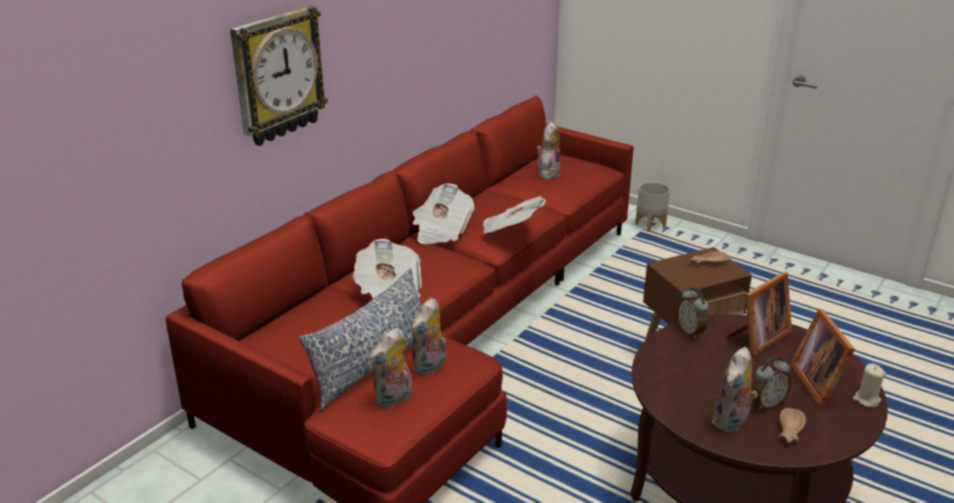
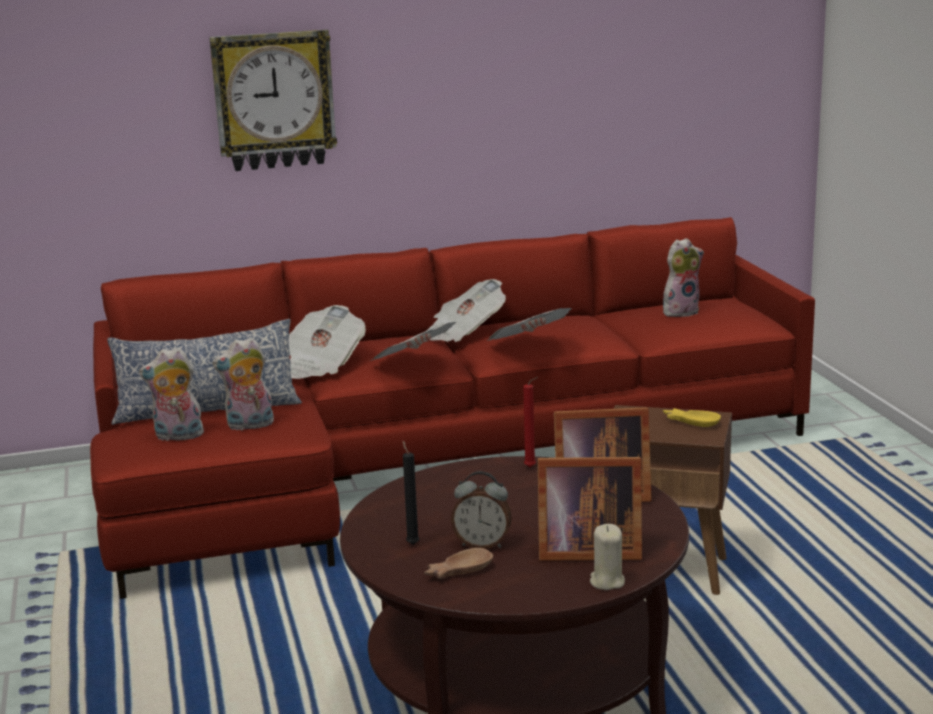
camera: 40 degrees right, 10 degrees down
(457, 269) = (413, 364): none -> newspaper
(651, 225) = (862, 437): grey planter -> none
(690, 332) = (532, 467): alarm clock -> red candle
(708, 262) = (691, 422): brown bowl -> yellow bowl
(731, 422) = (412, 543): plush toy -> black candle
(819, 382) = (585, 550): picture frame -> picture frame turned 120 degrees counterclockwise

